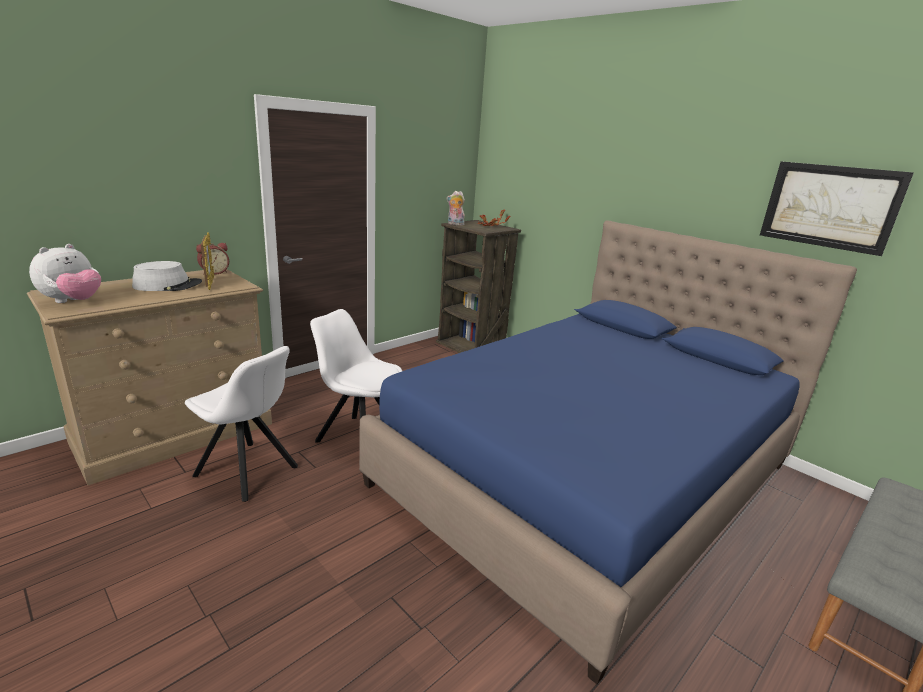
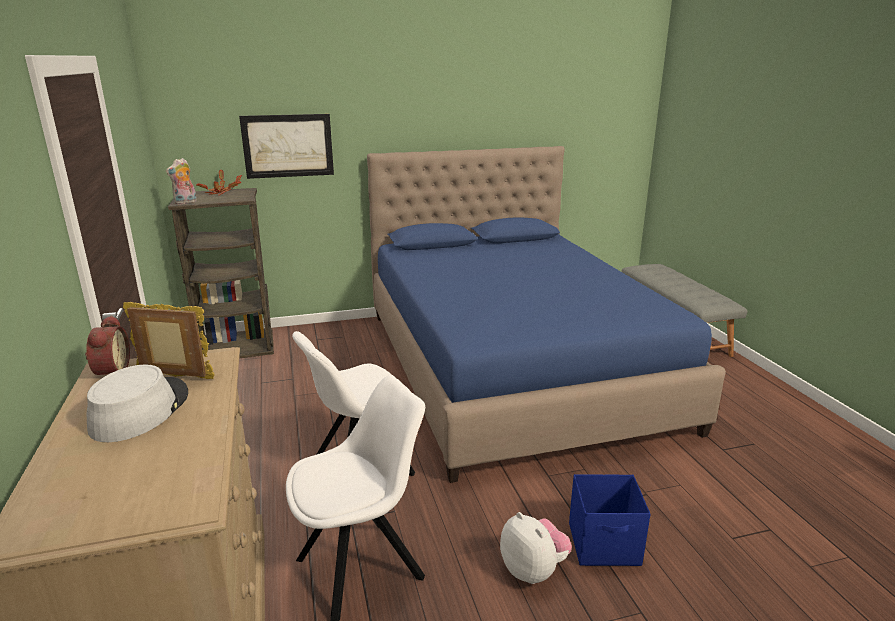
camera: 60 degrees left, 0 degrees up
(73, 302) = (136, 499): plush toy -> plush toy (533, 570)
(319, 604) = (605, 545): none -> blue storage box
(830, 206) = (534, 108): picture -> picture (288, 145)

